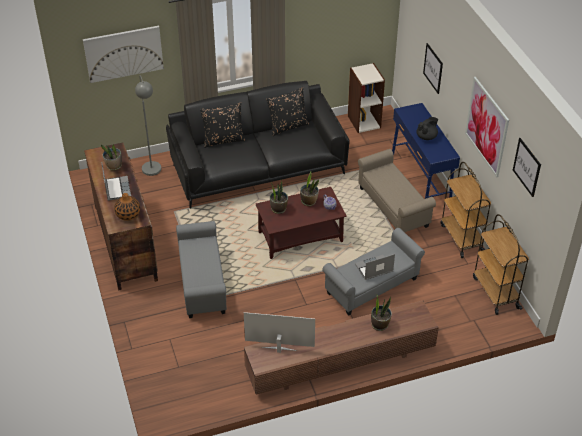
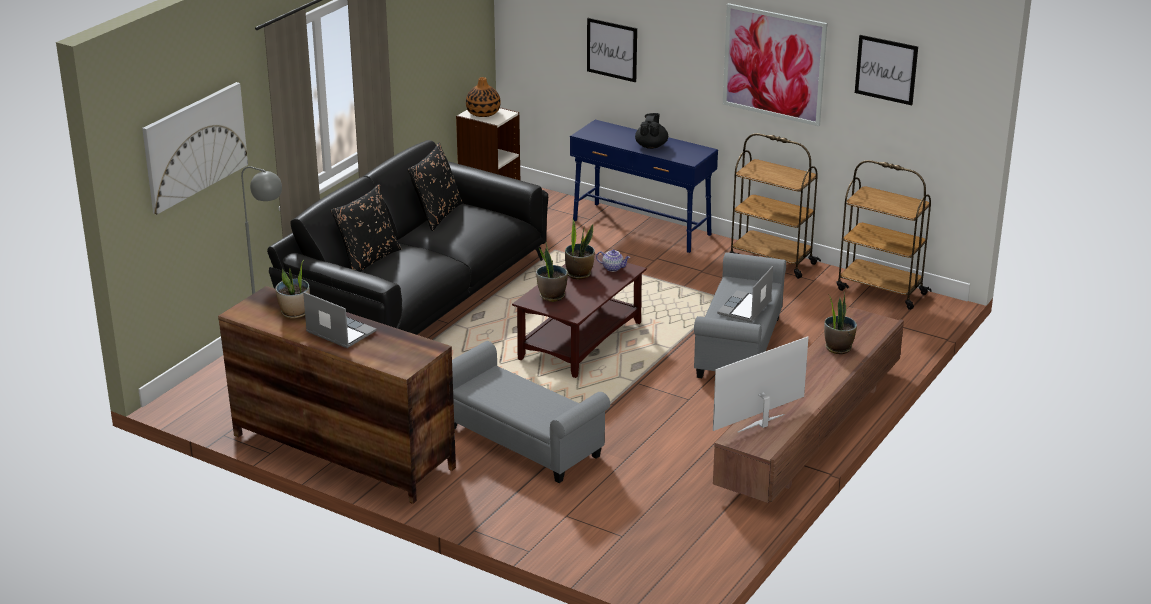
camera: 40 degrees left, 15 degrees down
(128, 214) = (401, 349): vase -> vase (483, 113)
(393, 207) = (651, 267): beige ottoman -> none

